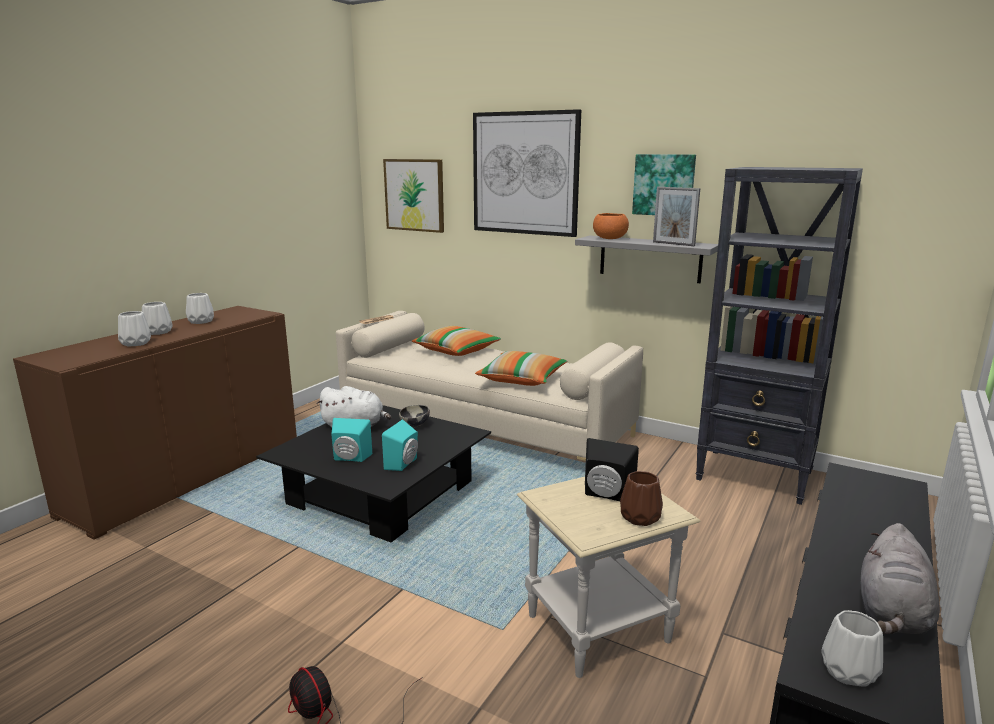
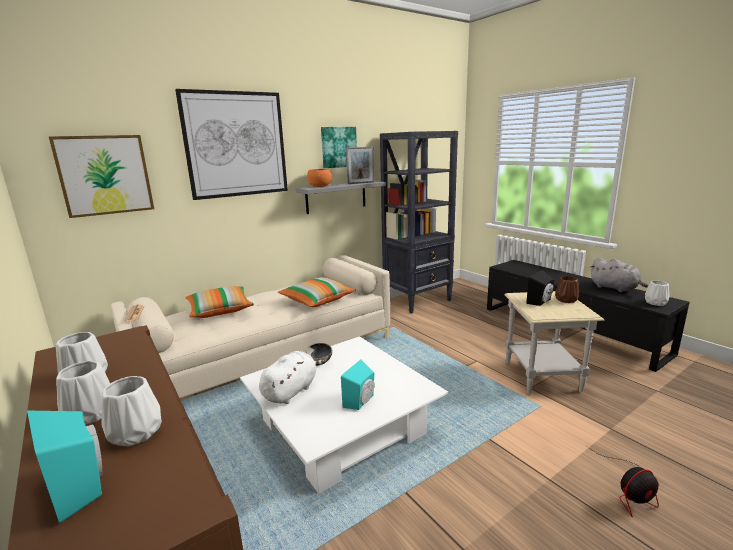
camera: 65 degrees left, 0 degrees up
(382, 492) = (342, 426): black coffee table -> white coffee table
(404, 464) = (390, 377): turquoise speaker -> turquoise speaker (81, 485)

